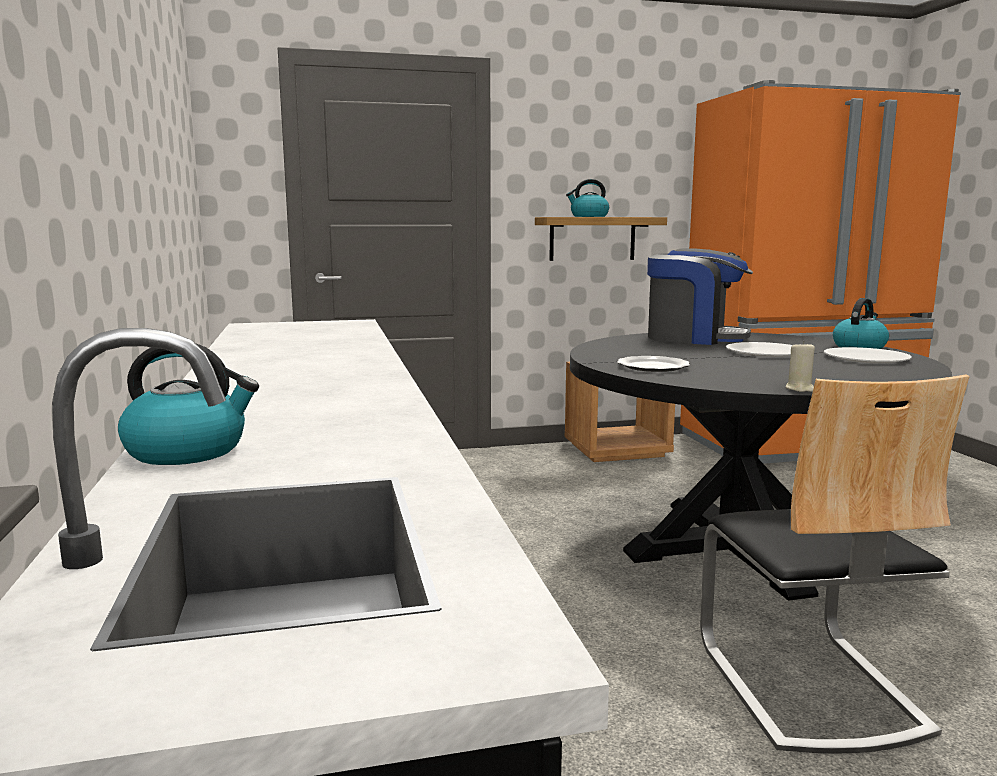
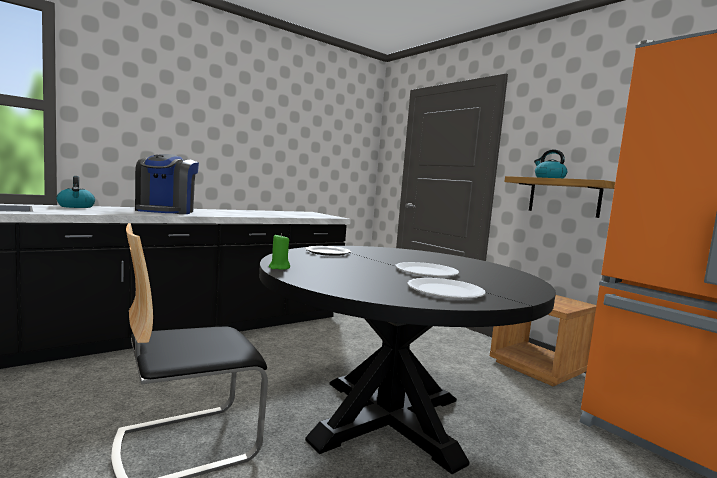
camera: 65 degrees right, 5 degrees down
(694, 338) = (465, 263): coffee machine -> coffee machine (166, 211)
(800, 389) = (279, 267): beige candle -> green candle
(859, 346) = (515, 295): kettle -> none

